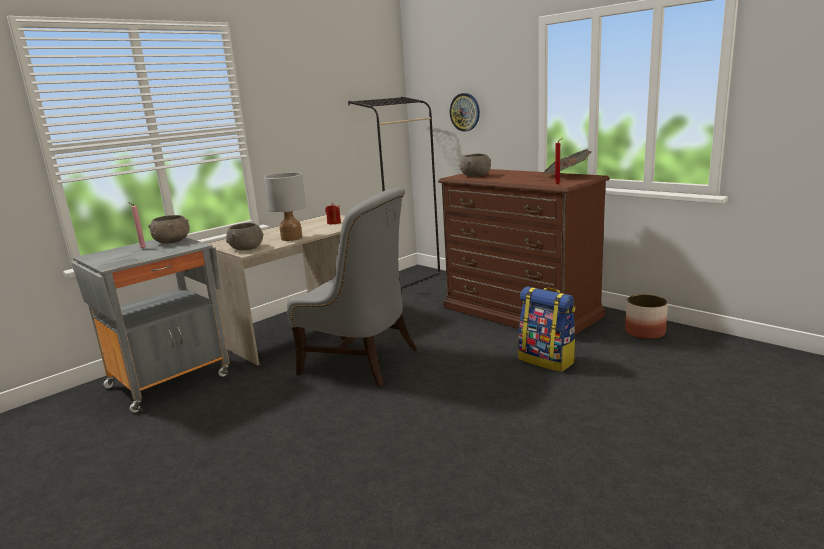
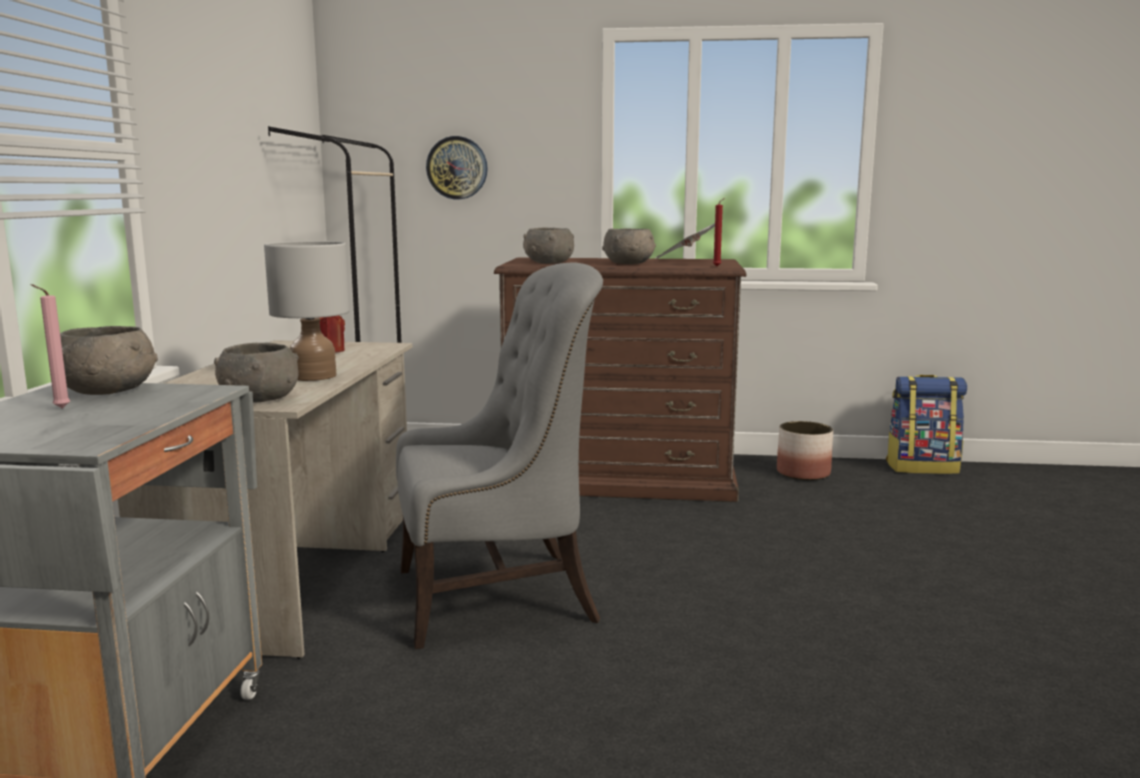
camera: 40 degrees left, 5 degrees down
(516, 178) = (629, 263): none -> grey bowl
(547, 360) = (757, 527): backpack -> backpack (922, 467)

